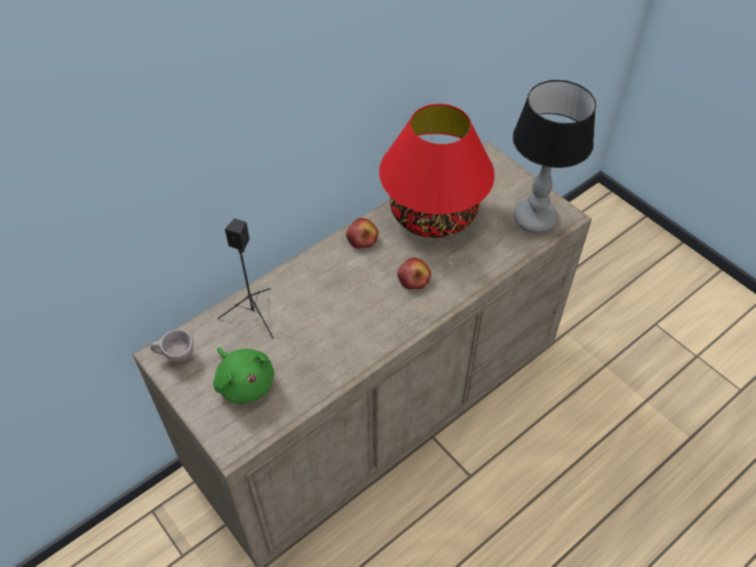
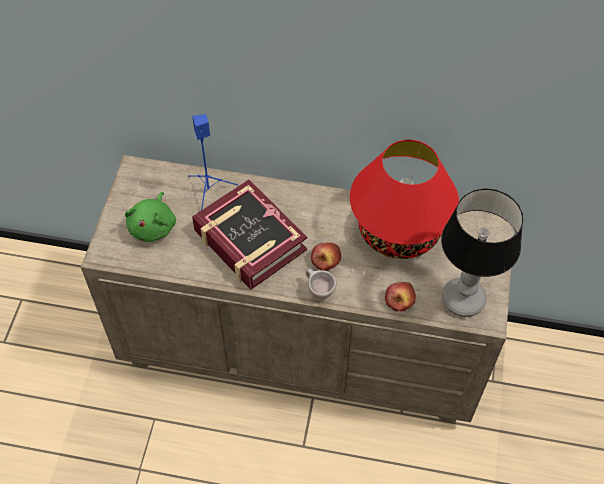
camera: 50 degrees right, 5 degrees up
(175, 357) = (140, 177): beige cup -> beige cup (318, 290)
(254, 315) = (209, 192): black speaker -> blue speaker
(339, 319) = (249, 241): none -> book
(362, 238) = (332, 205): apple -> apple (399, 300)

